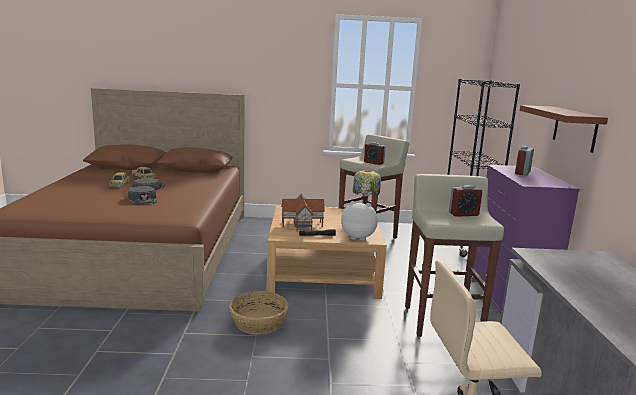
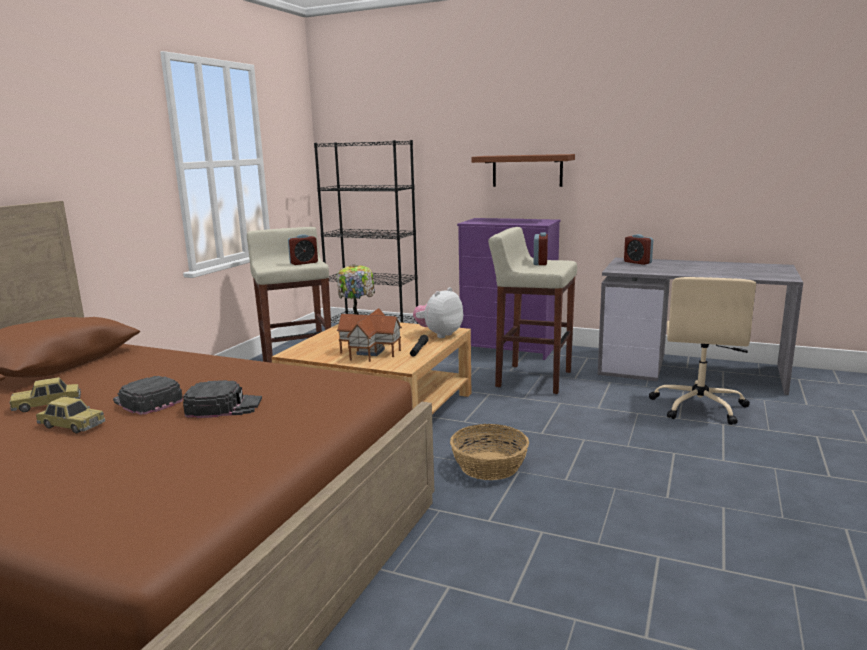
camera: 65 degrees left, 0 degrees up
(522, 173) = (500, 221): alarm clock -> alarm clock (637, 262)

